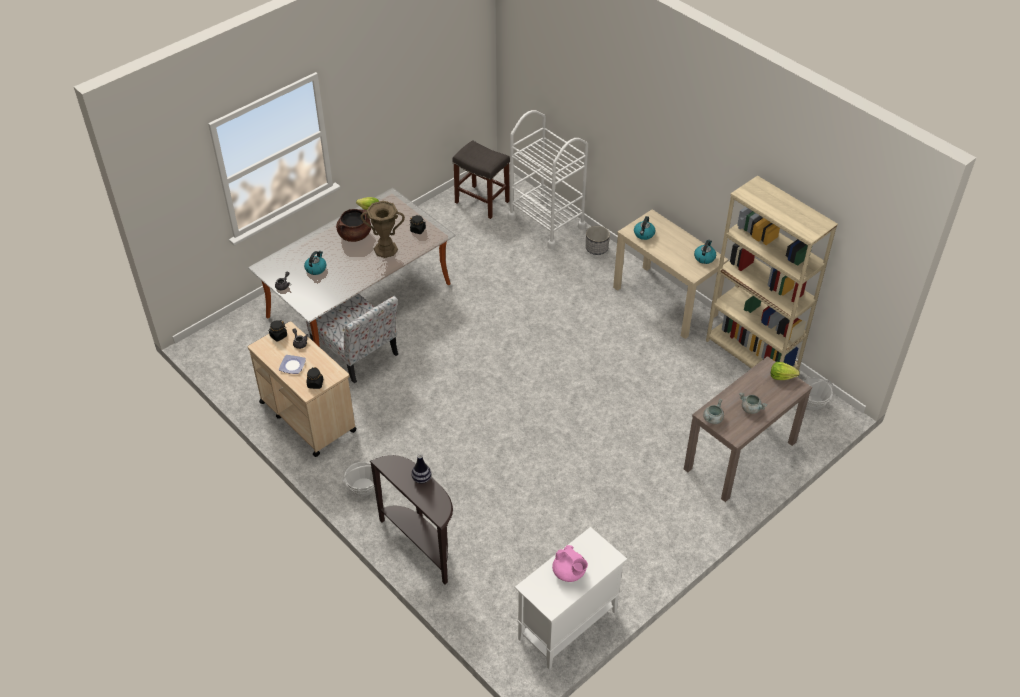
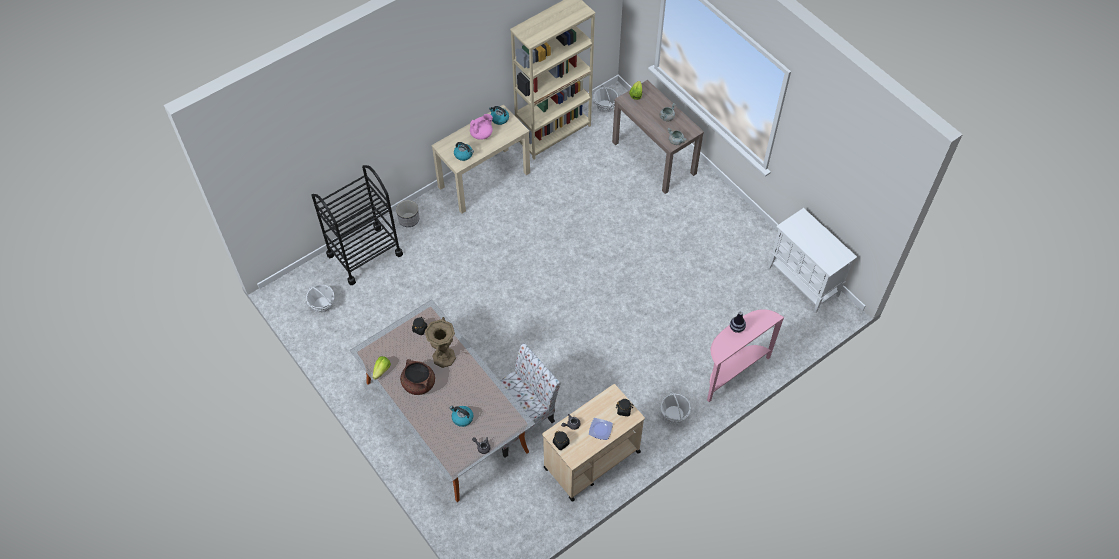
camera: 85 degrees left, 10 degrees up
(422, 544) = (732, 372): brown console table -> pink console table
(483, 202) = (322, 304): grey stool -> basket
(546, 222) = (364, 254): white cart -> black cart
(569, 573) = (817, 242): pink teapot -> pink teapot (482, 134)

